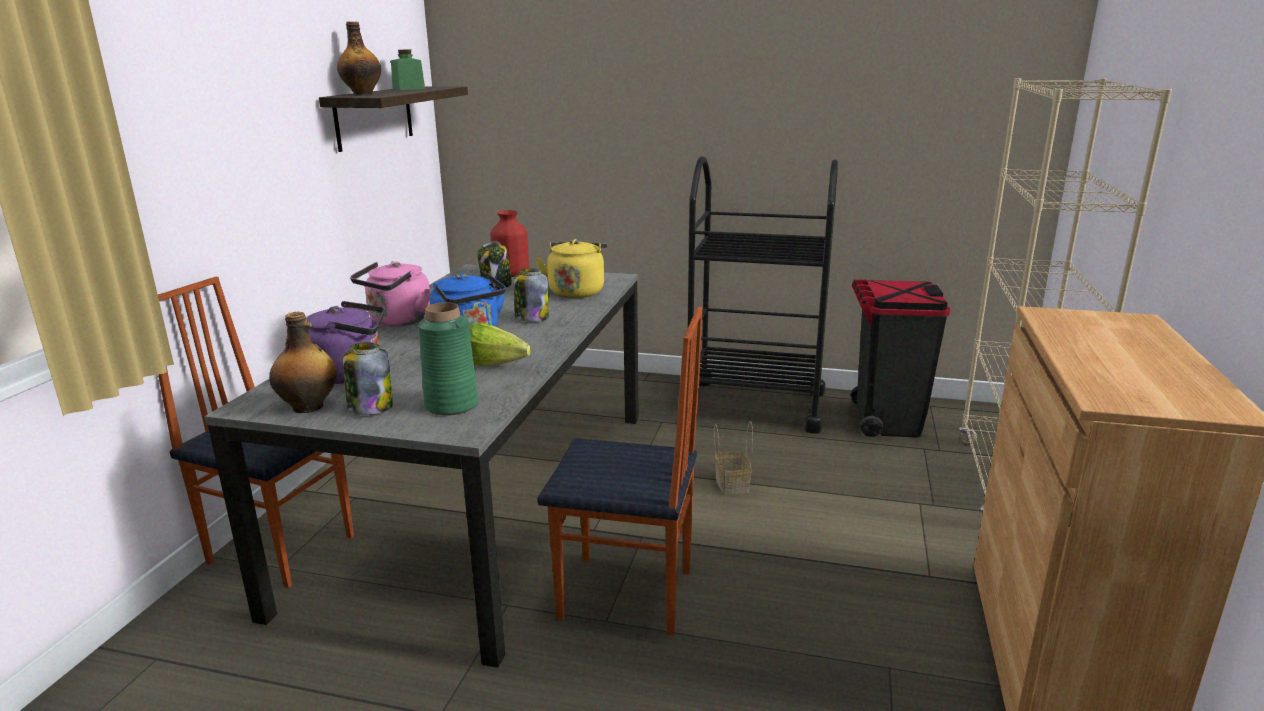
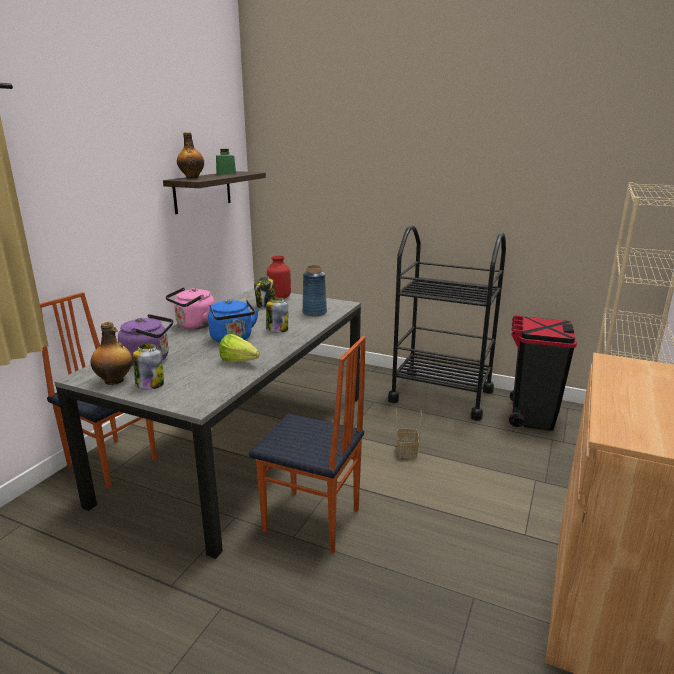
camera: 10 degrees right, 0 degrees up
(451, 405) = (199, 387): green vase -> none
(576, 291) = (315, 312): yellow kettle -> blue vase

